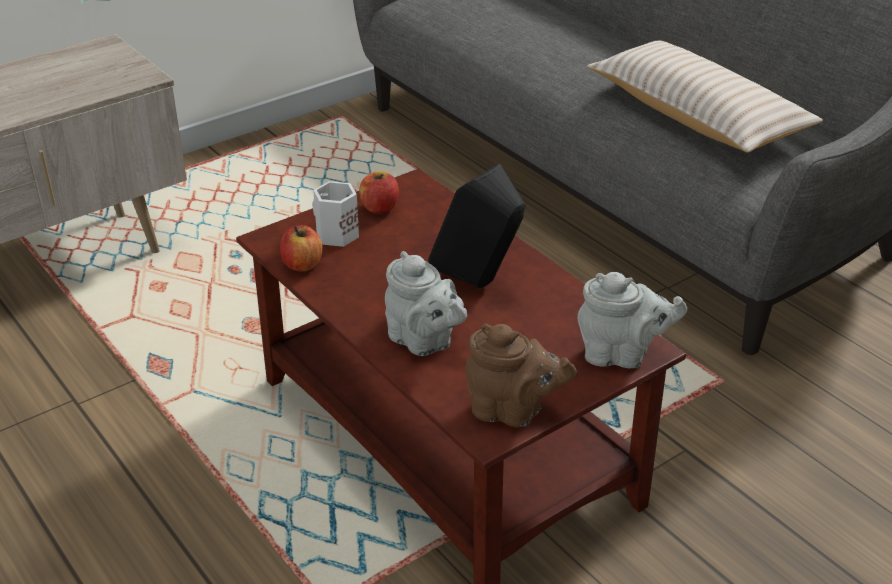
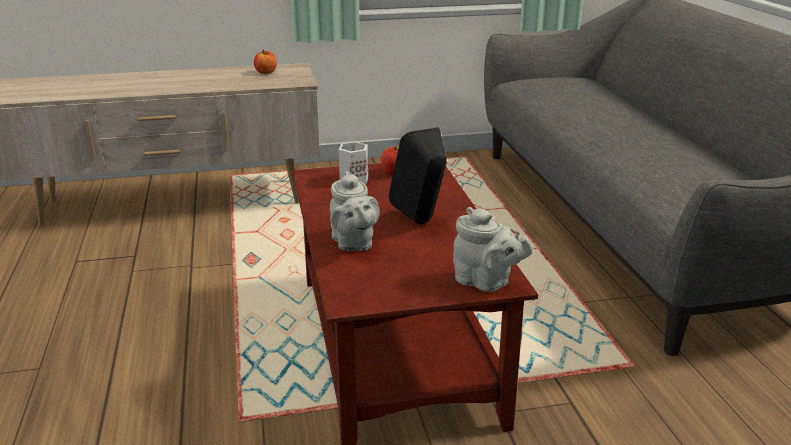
camera: 25 degrees right, 10 degrees down
(302, 264) = (317, 190): apple -> apple (266, 72)
(512, 411) = (375, 294): brown teapot -> none
(696, 116) = (672, 164): beige pillow -> none

